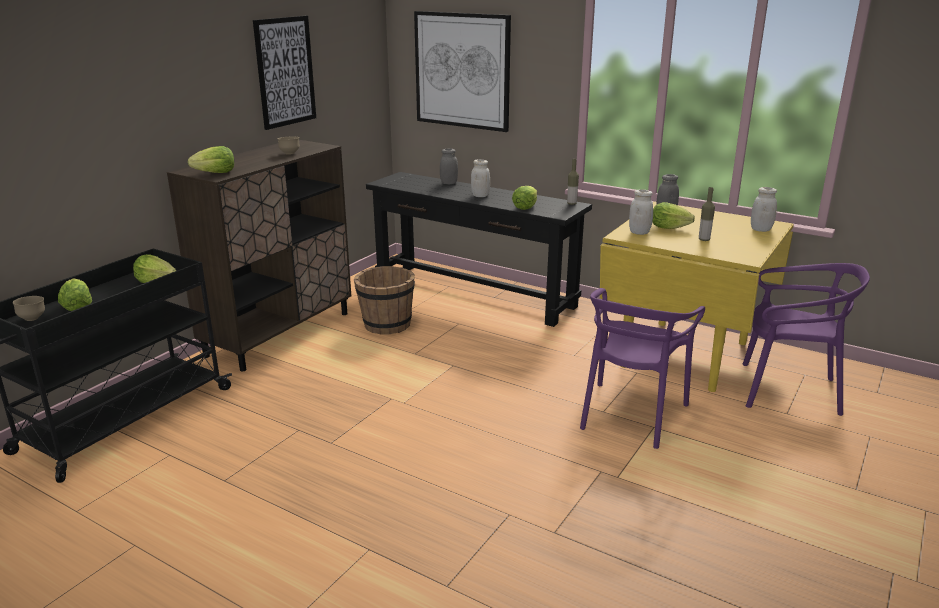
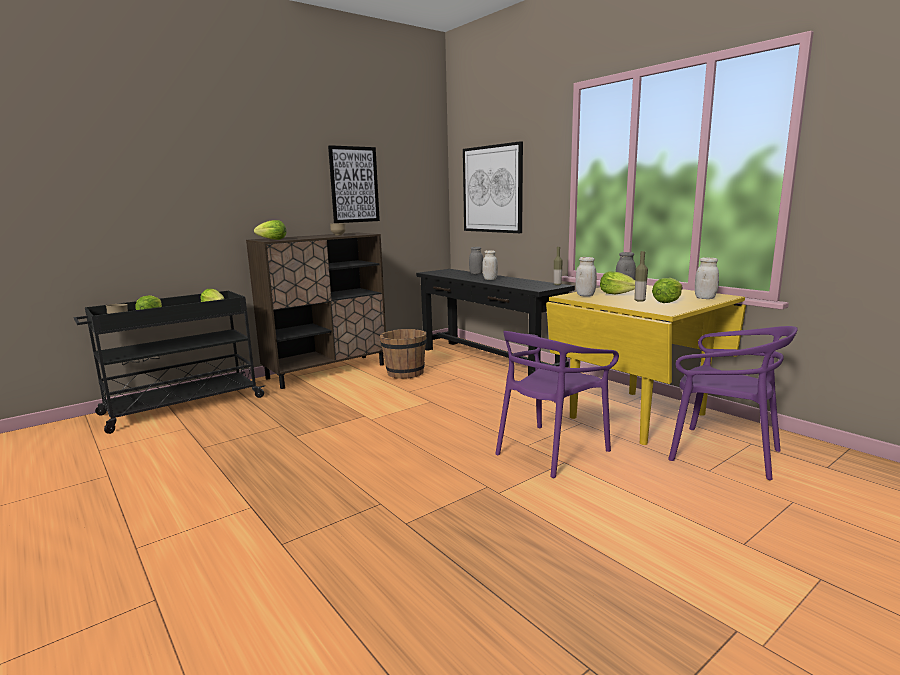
camera: 20 degrees right, 10 degrees down
(525, 207) = (516, 285): lettuce -> lettuce (667, 302)

